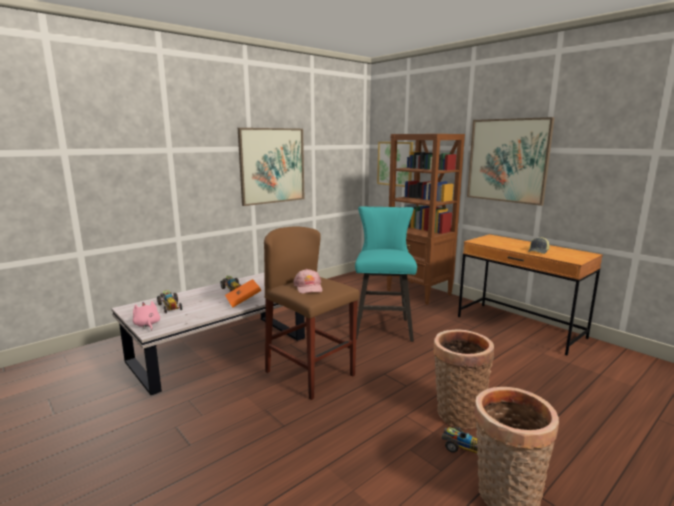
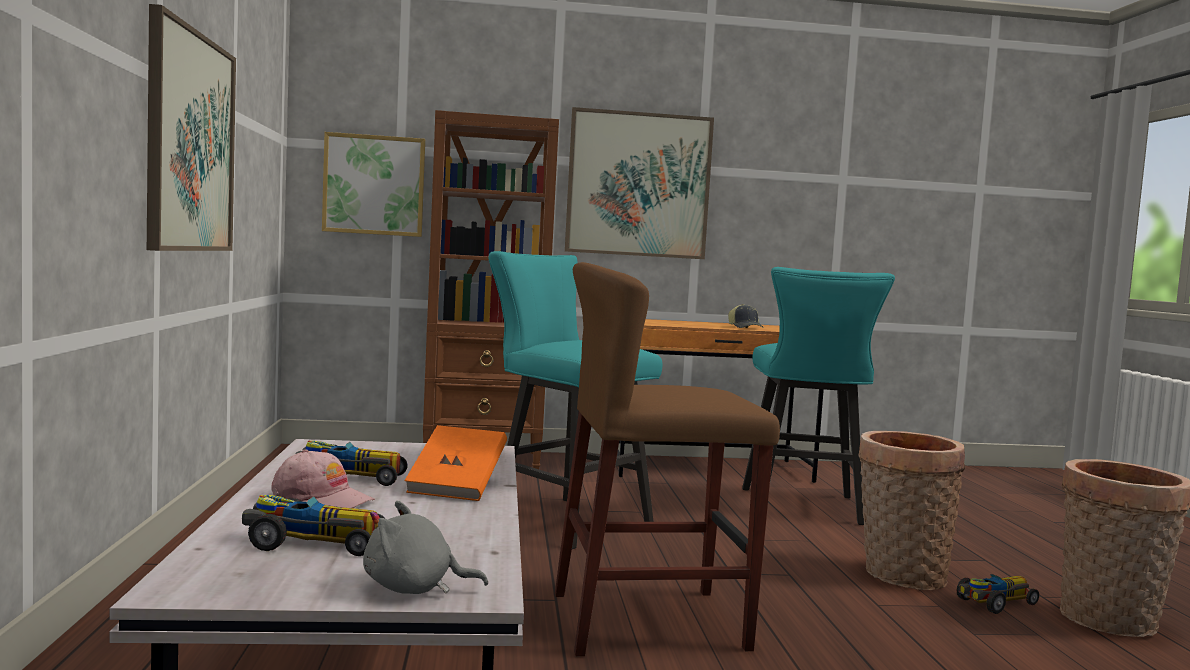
camera: 55 degrees left, 10 degrees down
(147, 325) = (414, 588): pink plush toy -> grey plush toy
(308, 287) = (685, 394): pink cap -> pink cap (321, 499)
(510, 365) = (803, 509): none -> turquoise stool

